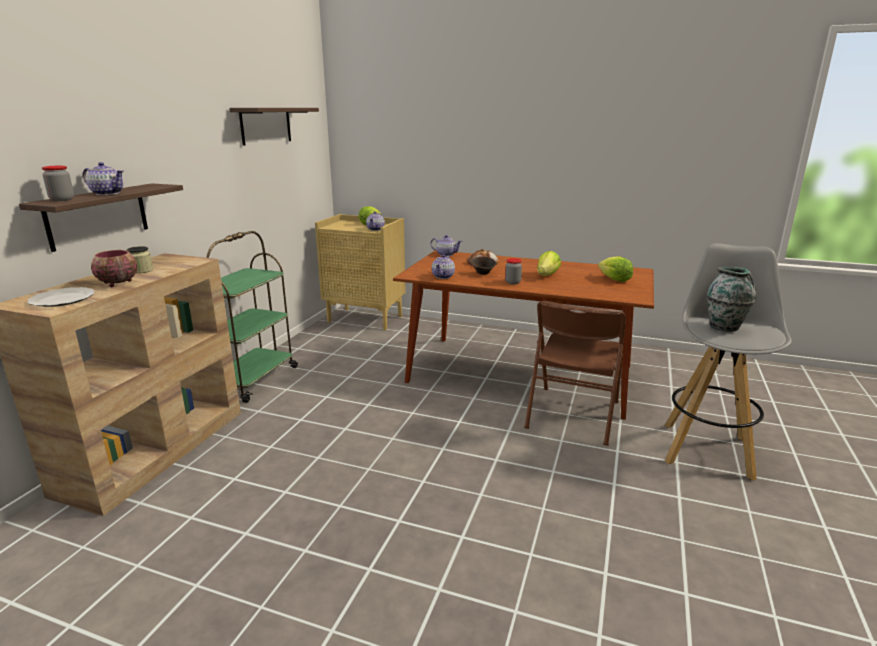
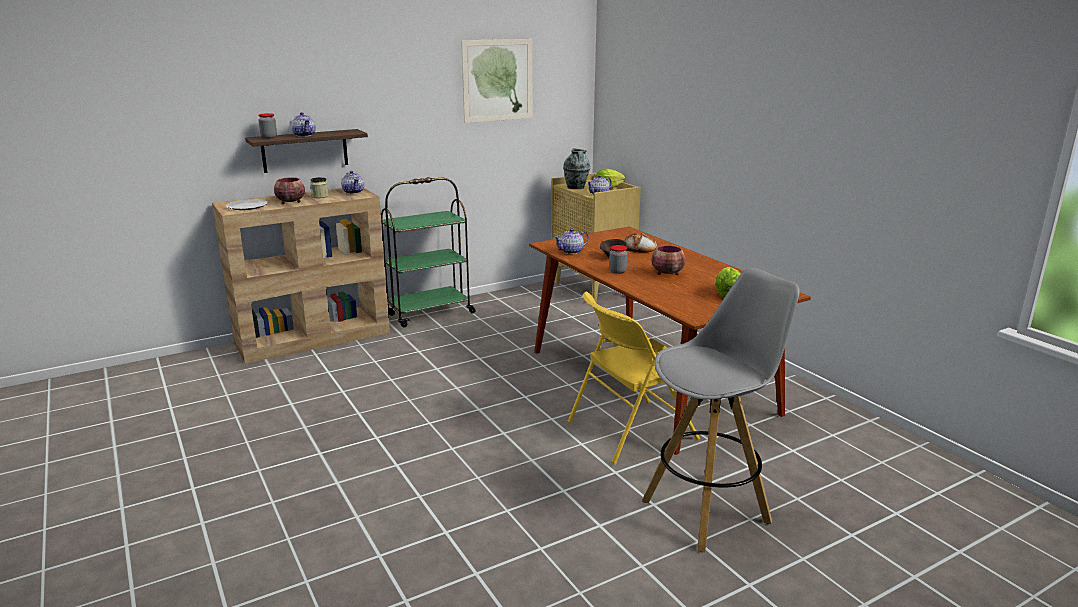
camera: 40 degrees right, 0 degrees up
(266, 125) = (498, 80): shelf -> picture
(446, 254) = (627, 232): teapot -> teapot (353, 192)
(547, 275) = (668, 273): lettuce -> bowl
(572, 414) = (631, 430): brown chair -> yellow chair
(725, 327) = (702, 363): vase -> vase (576, 188)

